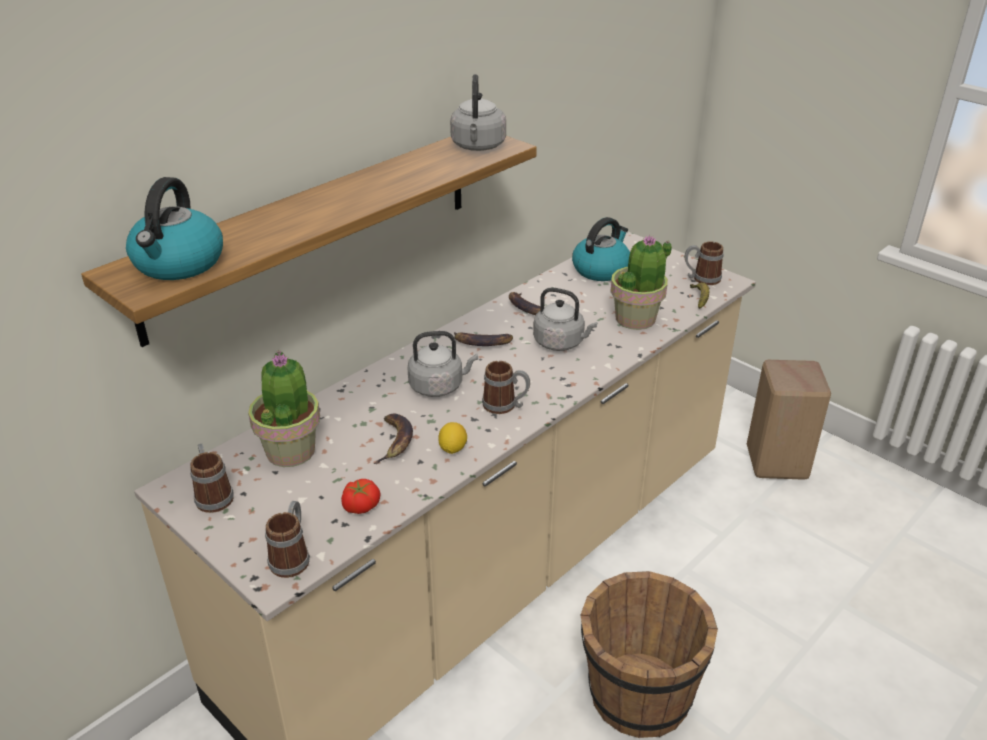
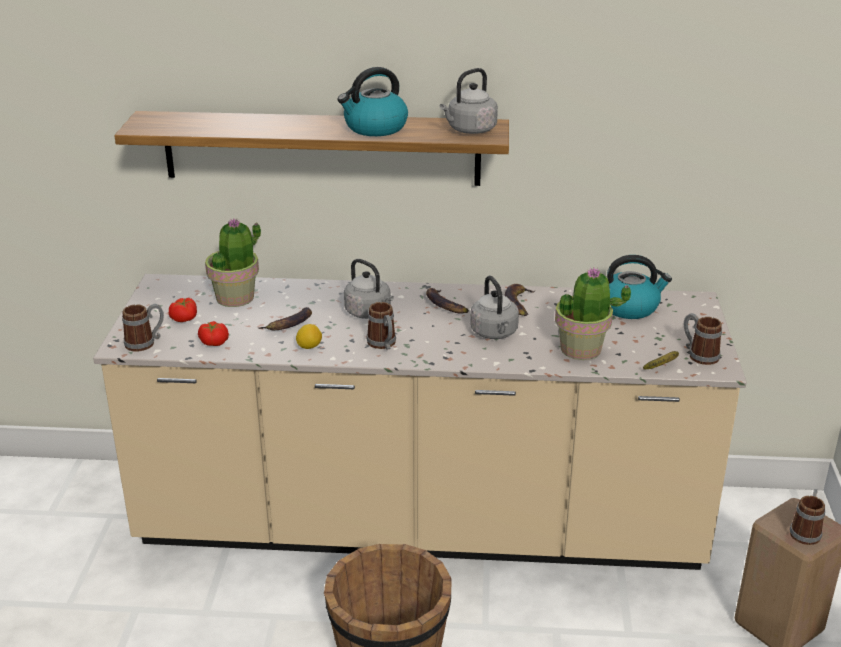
camera: 50 degrees right, 5 degrees down
(179, 264) = (175, 123): kettle -> kettle (375, 128)
(213, 495) = (167, 295): mug -> mug (806, 531)
(282, 505) = (184, 319): none -> tomato

